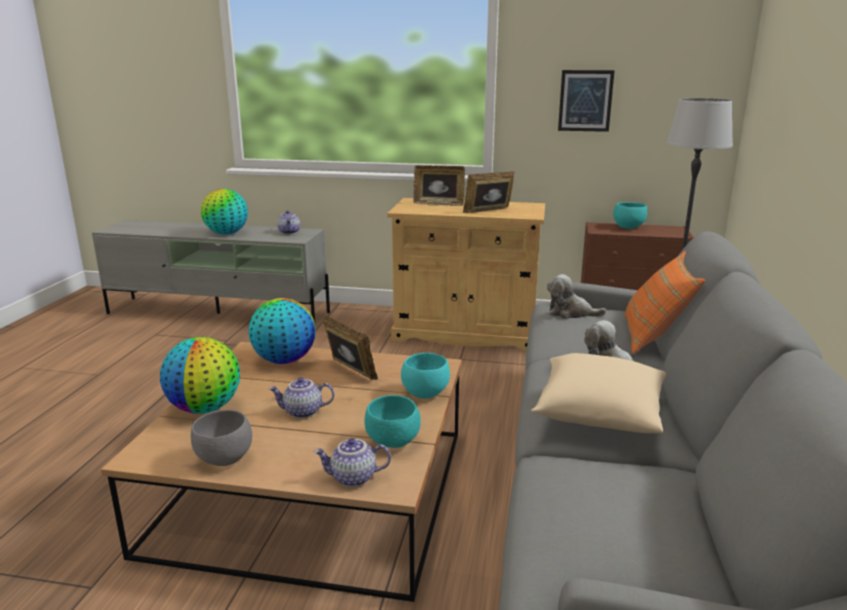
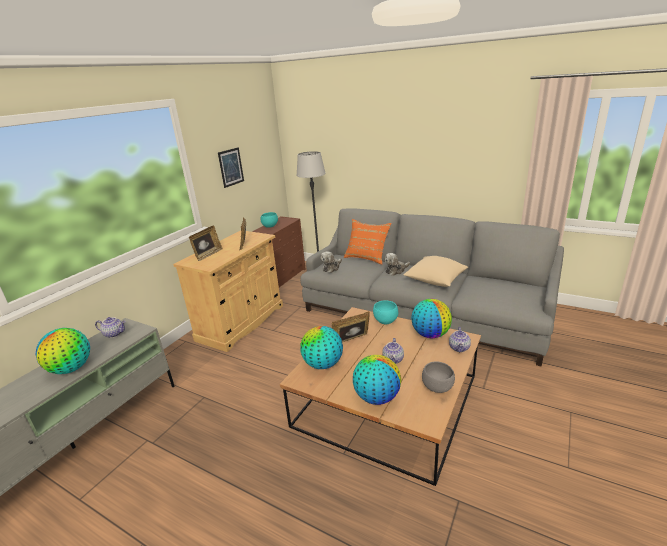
camera: 70 degrees left, 5 degrees up
(394, 442) = (430, 334): turquoise bowl -> globe

